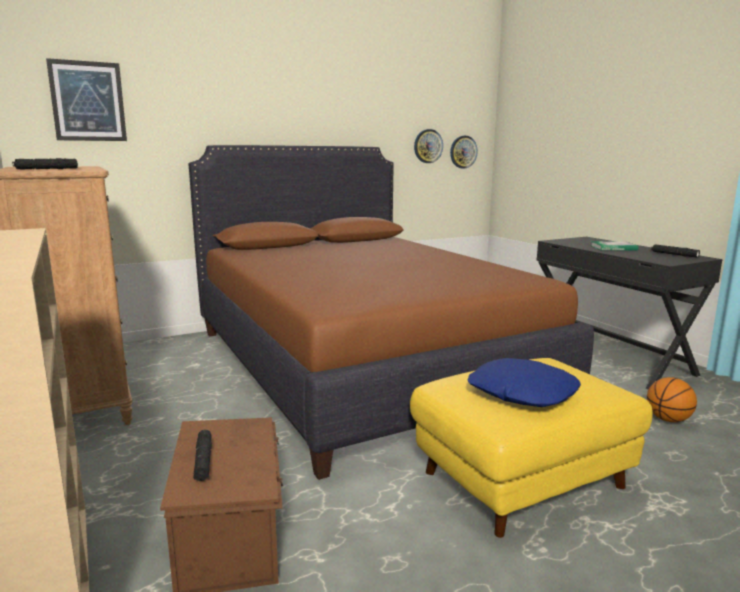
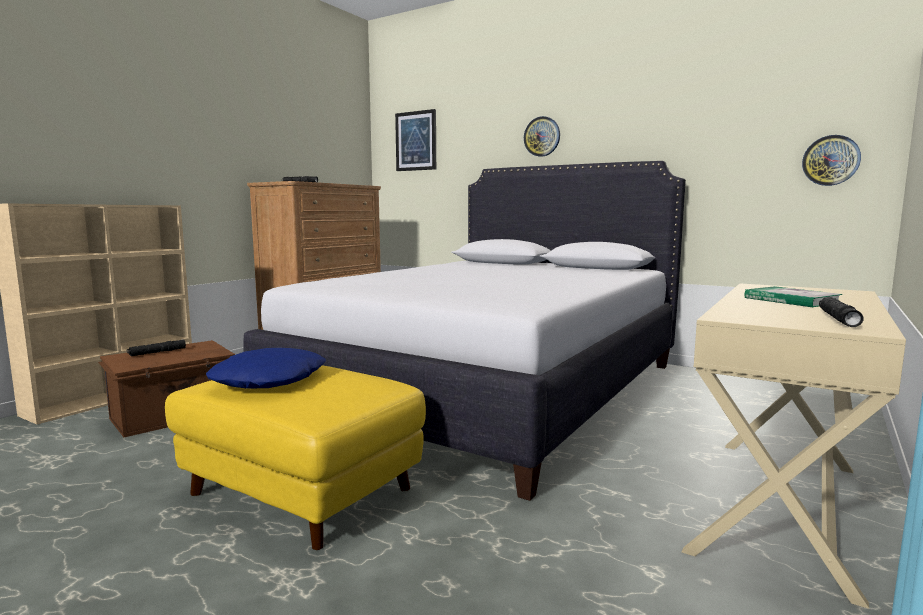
camera: 60 degrees right, 5 degrees down
(362, 364) = (491, 388): brown bed -> white bed
(428, 146) = (758, 155): wall clock -> wall clock (542, 136)
(610, 357) = (781, 506): black desk -> beige desk
(667, 419) = (570, 574): basketball -> none

